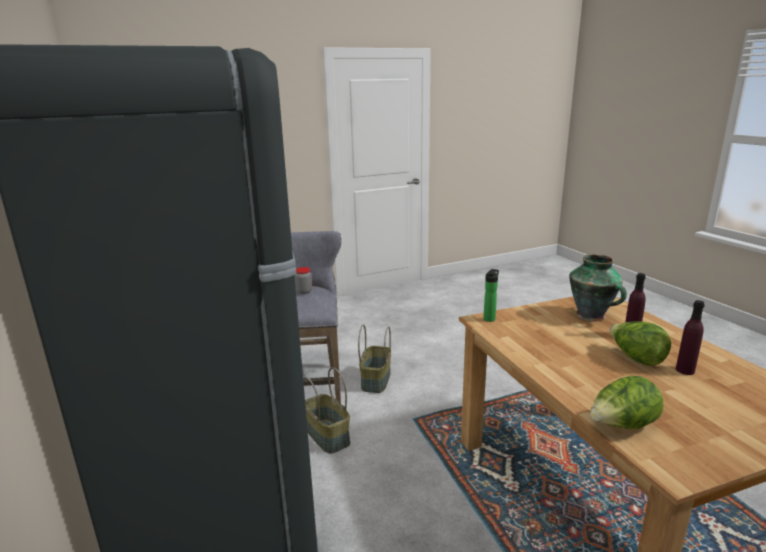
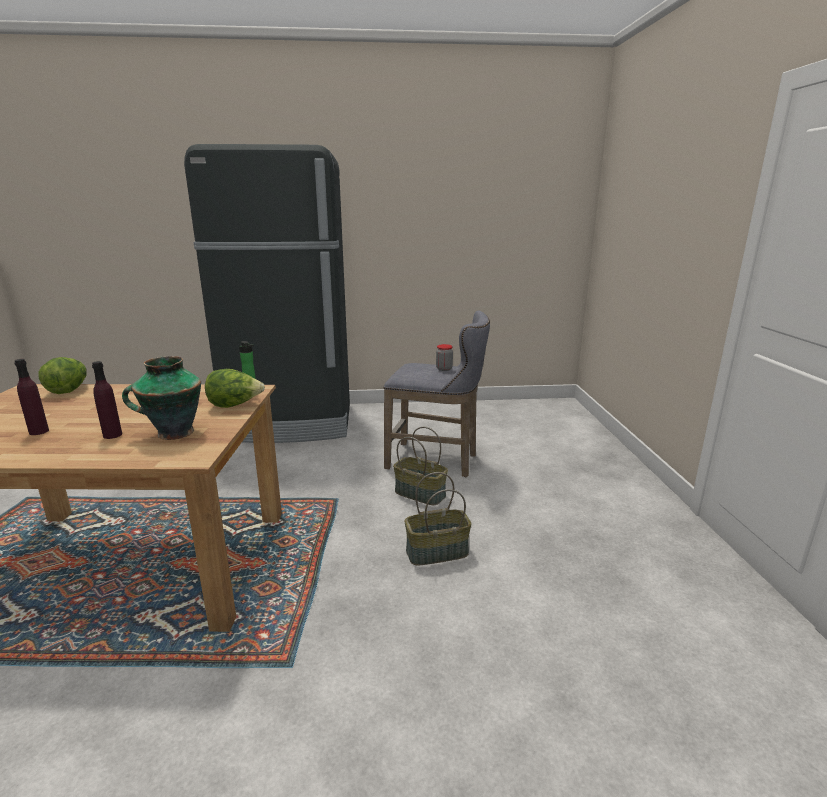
camera: 110 degrees right, 0 degrees up
(328, 436) = (352, 459): basket -> basket (437, 553)
(636, 358) = (90, 421): lettuce -> lettuce (235, 405)

